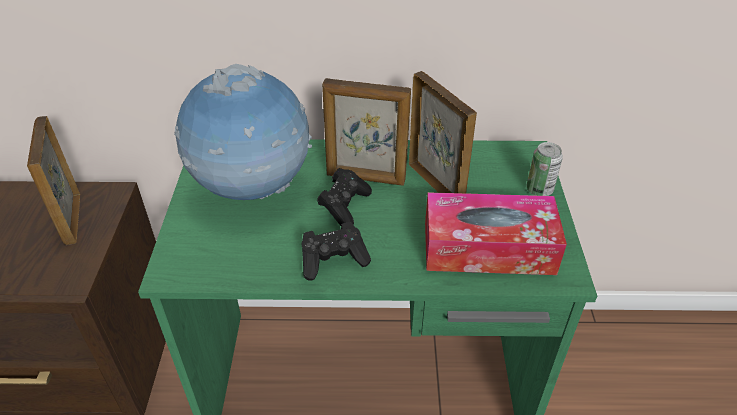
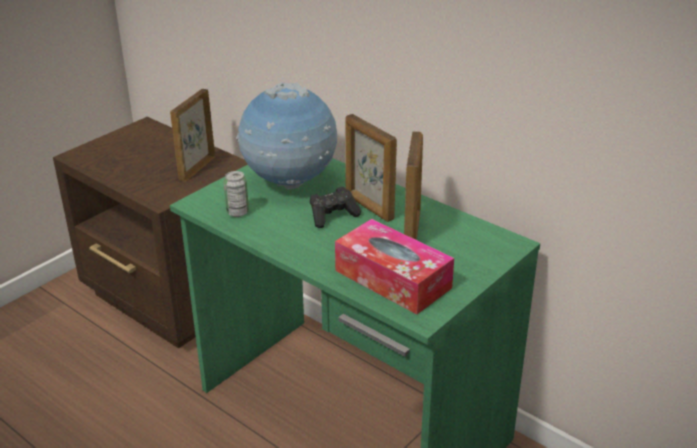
camera: 40 degrees right, 10 degrees down
(333, 260) = (288, 239): black game controller -> none
(539, 189) = (482, 267): can -> can (237, 212)

